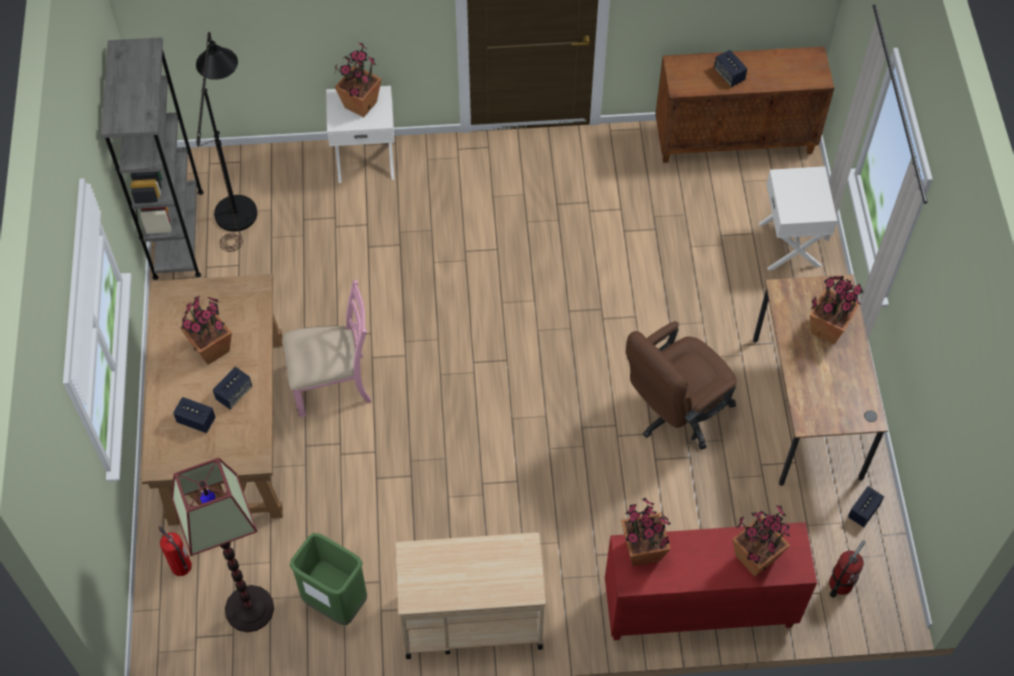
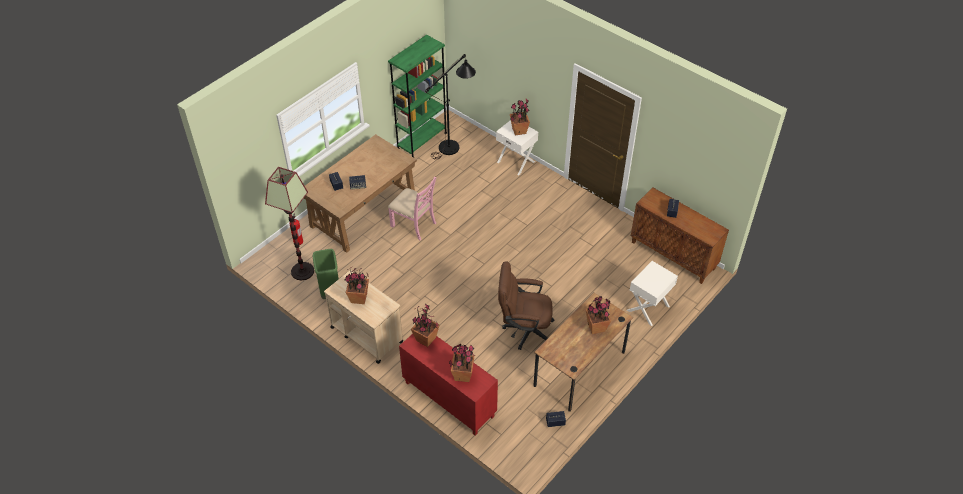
camera: 45 degrees right, 10 degrees down
(178, 234) = (422, 140): grey bookcase -> green bookcase
(212, 349) = (368, 167): potted plant -> potted plant (359, 298)
(840, 584) = (513, 438): fire extinguisher -> none

